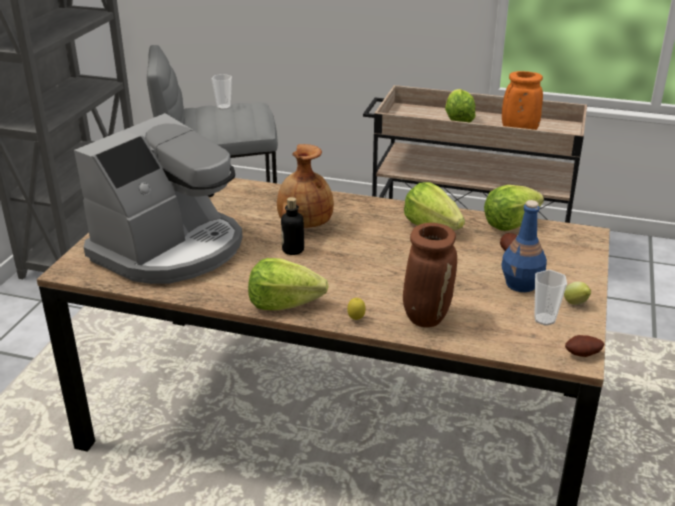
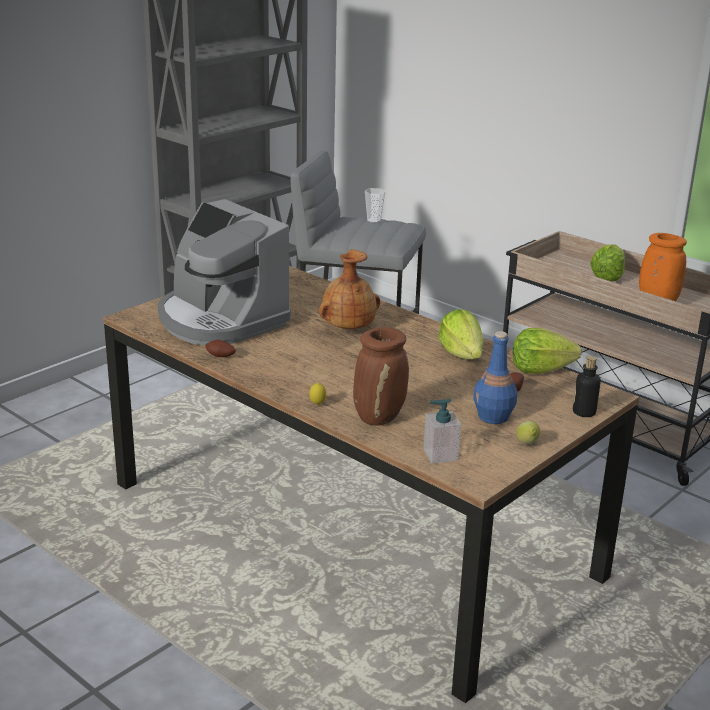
camera: 25 degrees right, 5 degrees down
(170, 249) = (220, 320): coffee machine -> coffee machine turned 75 degrees clockwise
(284, 304) = (270, 379): lettuce -> none
(293, 250) = (318, 343): bottle -> bottle (584, 412)
(518, 340) = (440, 455): none -> soap dispenser
(544, 319) = (483, 447): cup -> none
(583, 355) = (486, 480): potato -> potato (220, 357)

